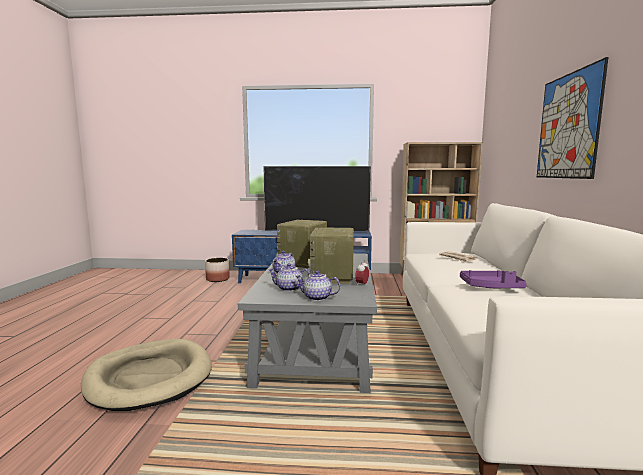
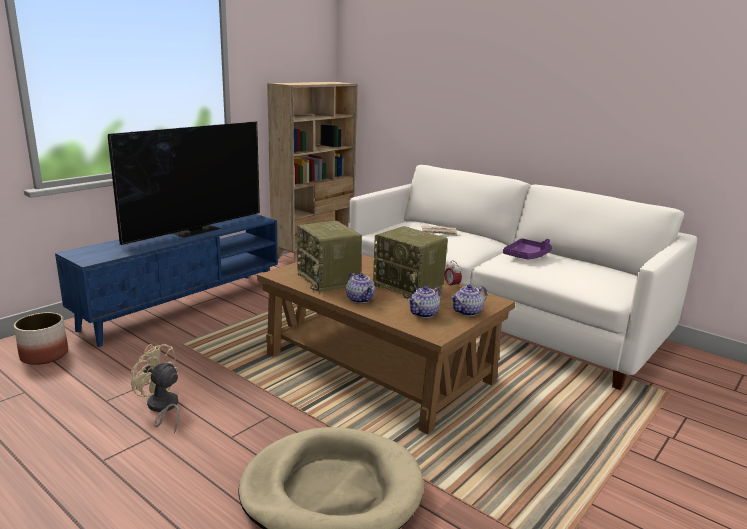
camera: 55 degrees left, 10 degrees up
(197, 311) = (162, 408): none -> beige fan
(317, 343) = (379, 368): grey coffee table -> brown coffee table
(568, 126) = (507, 96): picture -> none

